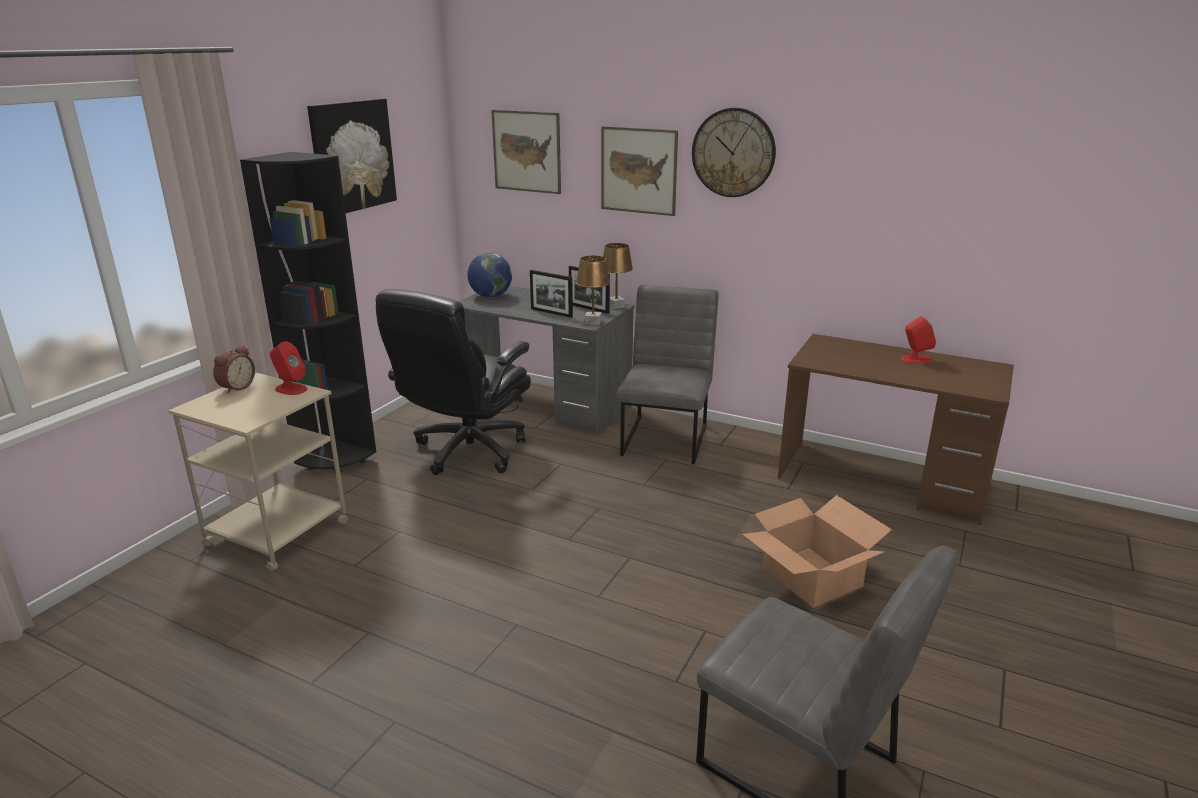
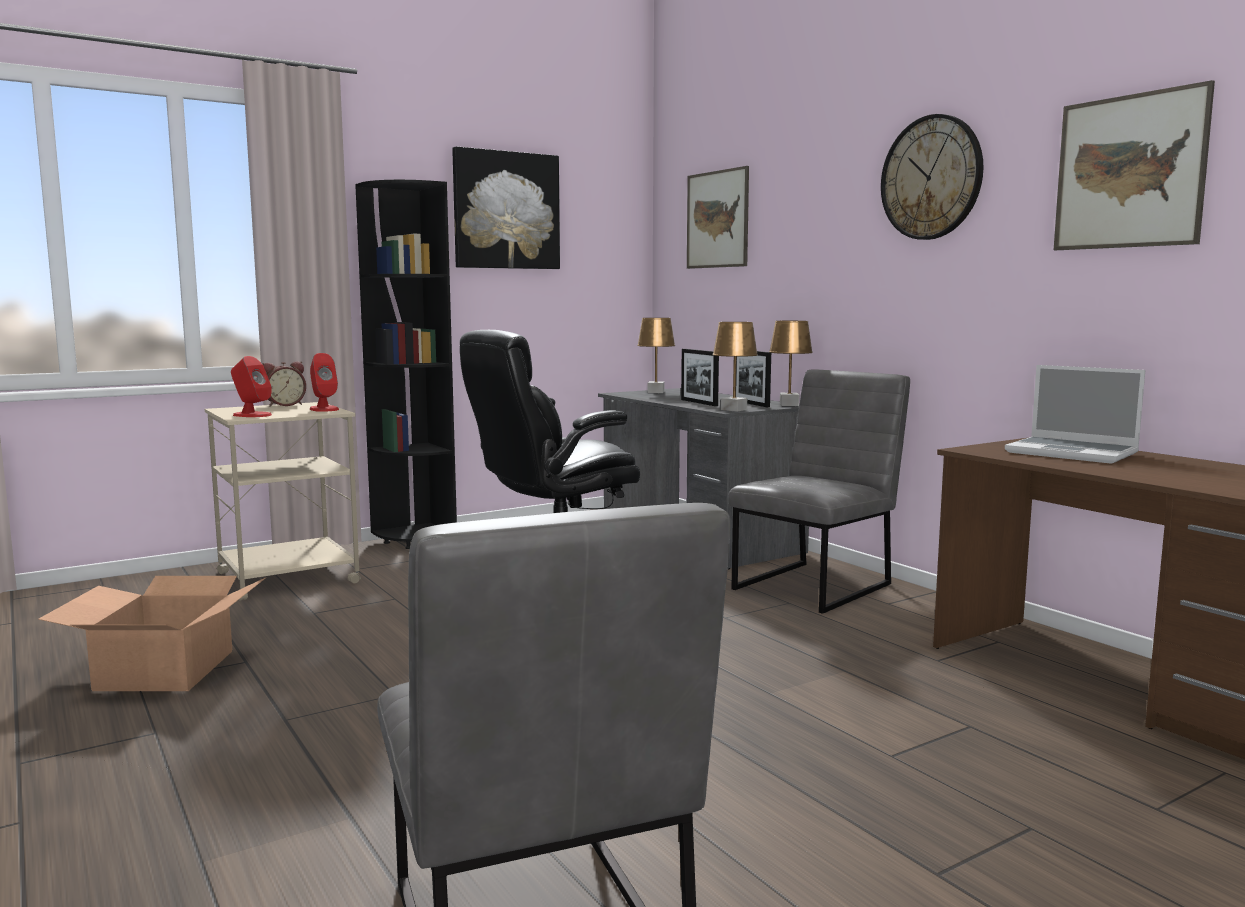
camera: 30 degrees right, 15 degrees down
(490, 296) = (655, 392): globe -> brown table lamp
(638, 171) = (825, 223): picture -> picture (1129, 172)
(811, 577) = (848, 753): cardboard box -> cardboard box (164, 670)
(857, 355) = (1073, 453): none -> laptop
(915, 359) = (1176, 463): red speaker -> red speaker (252, 415)

